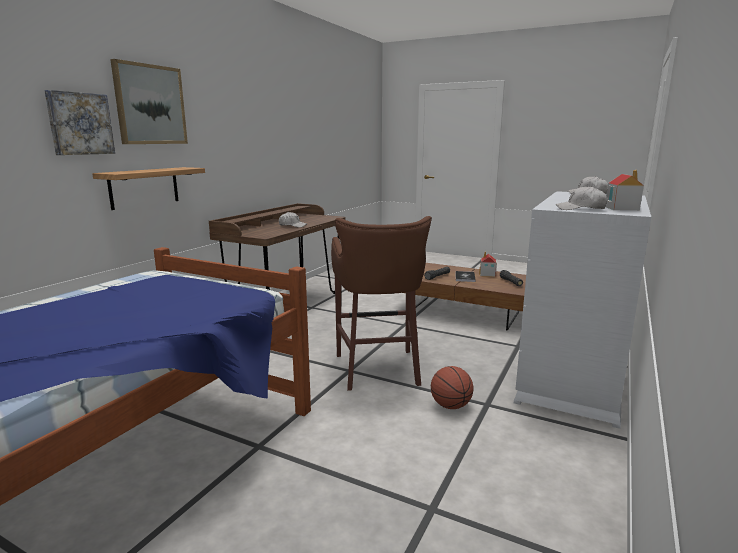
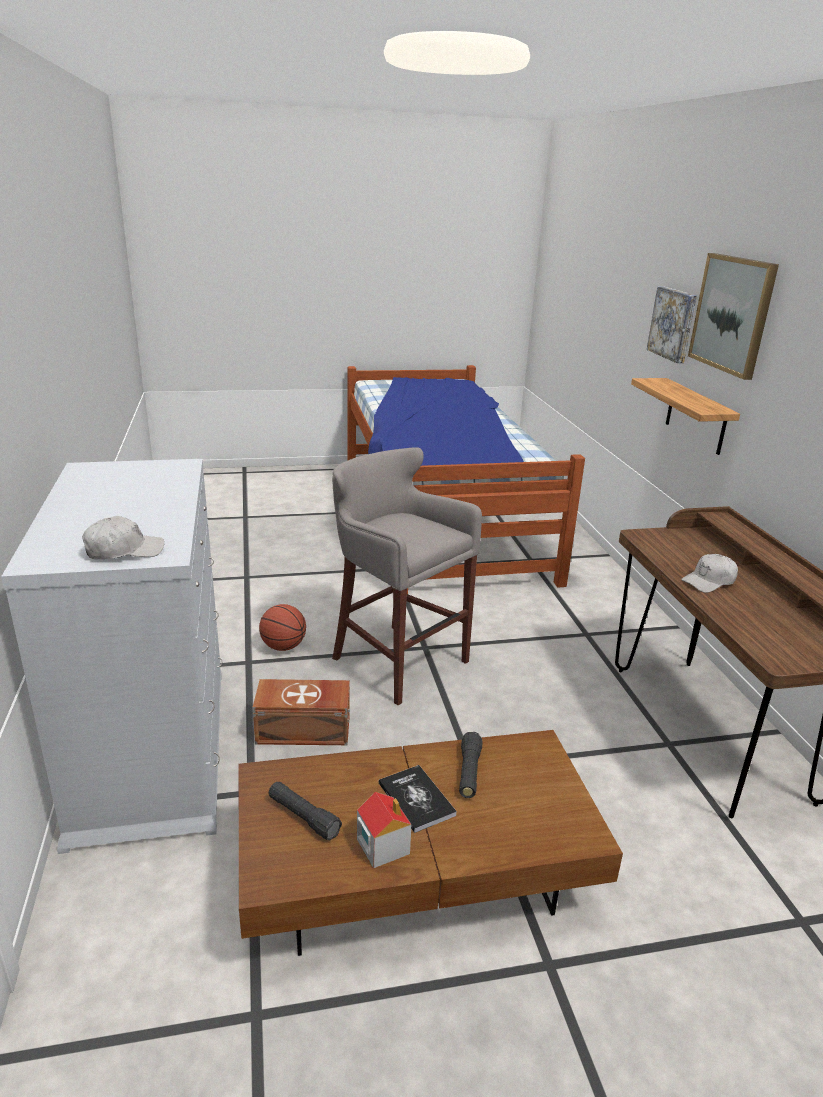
camera: 140 degrees right, 10 degrees up
(378, 370) = (396, 660): brown stool -> grey stool
(473, 357) = (304, 730): none -> brown storage box
(580, 209) = (144, 469): white cap -> none
(621, 208) = (90, 480): toy house -> none

